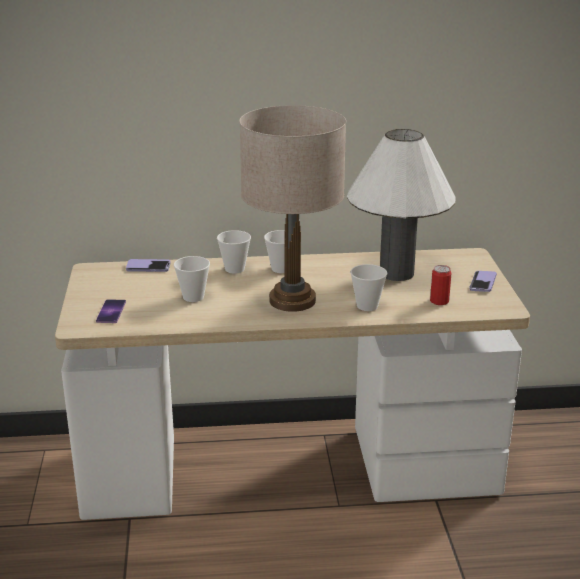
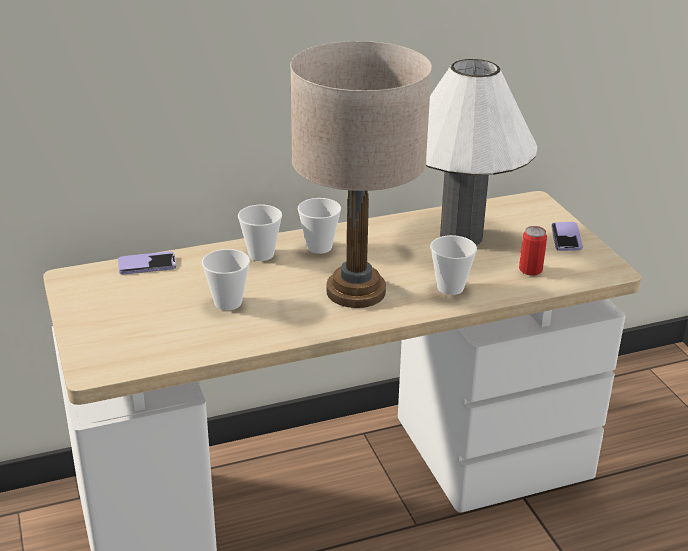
camera: 15 degrees left, 5 degrees up
(111, 311) = (128, 339): phone -> none

